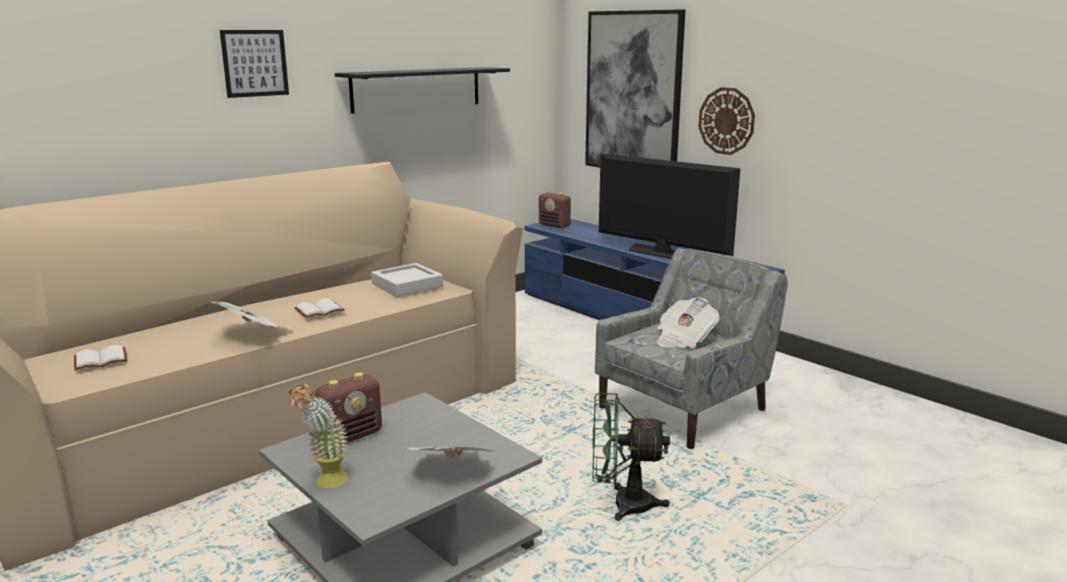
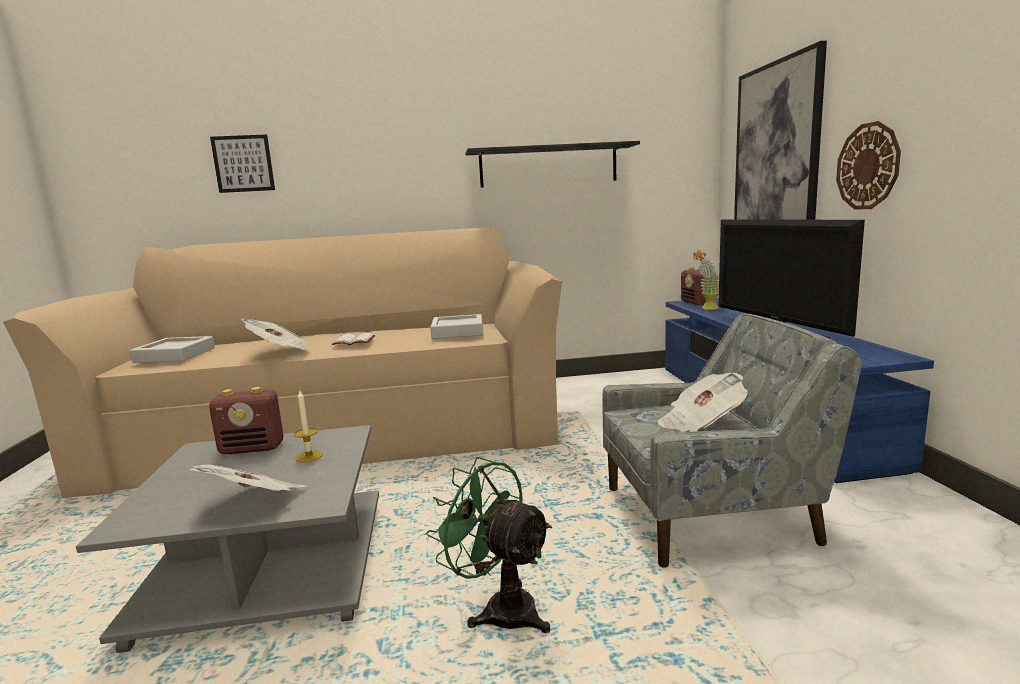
camera: 35 degrees right, 5 degrees down
(101, 359) = (175, 355): white book -> grey tray
(255, 63) = (393, 144): picture -> picture (243, 163)
(325, 483) = (160, 483): potted plant -> potted plant (706, 308)
(424, 428) = (309, 456): none -> candle

